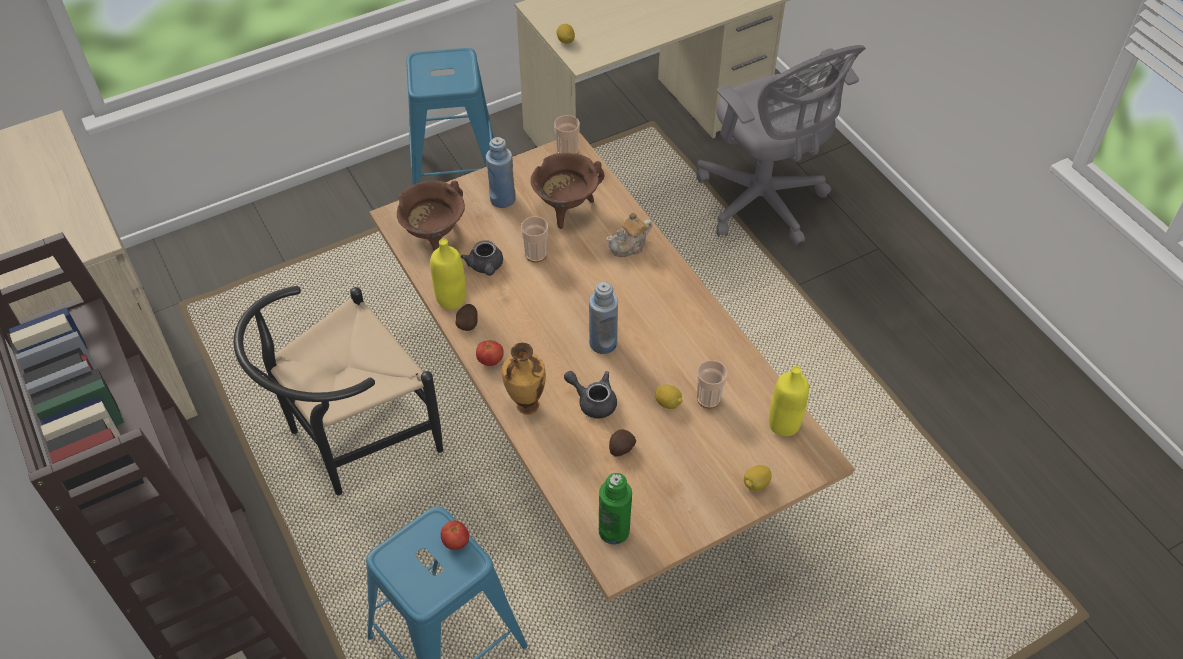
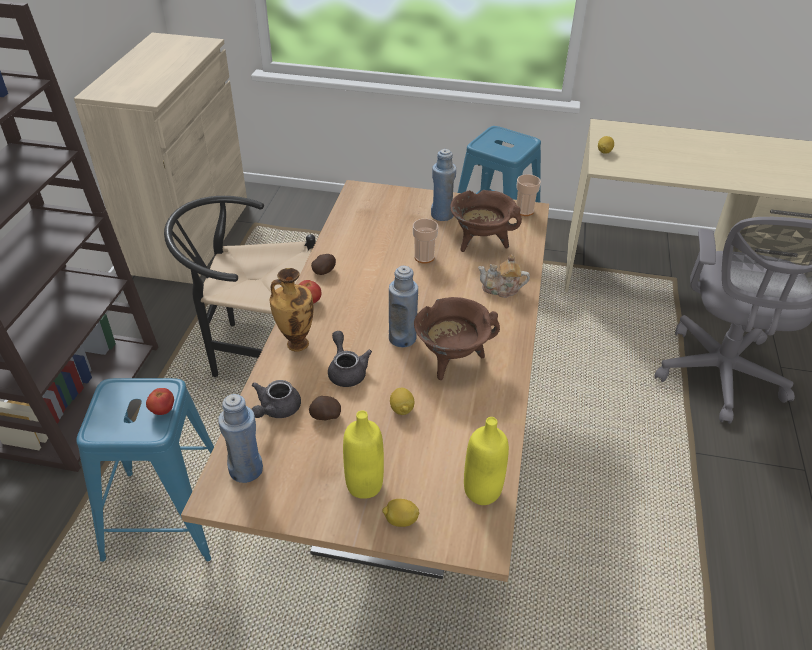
camera: 40 degrees right, 10 degrees down
(434, 238) = (367, 213): brown cooking pot -> brown cooking pot (452, 360)
(451, 299) = (332, 252): yellow bottle -> yellow bottle (364, 485)
(486, 267) = (379, 246): grey teapot -> grey teapot (276, 410)
(614, 531) = (246, 470): green bottle -> blue bottle
(708, 399) = (438, 428): cup -> none

